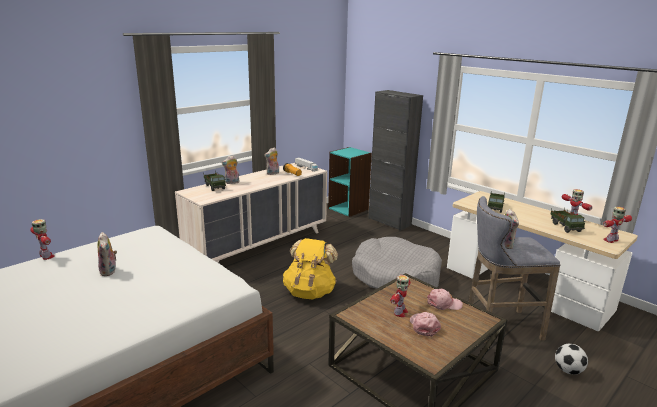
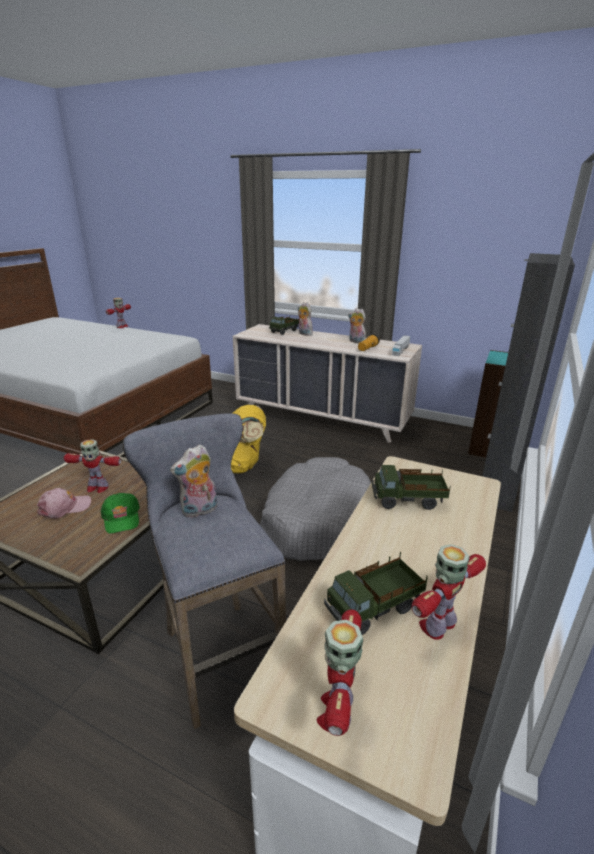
camera: 70 degrees right, 5 degrees up
(109, 271) = (101, 343): plush toy -> none
(444, 303) = (121, 518): pink cap -> green cap
(568, 370) = (100, 769): football -> none
(611, 240) = (337, 711): toy robot -> toy robot turned 120 degrees counterclockwise

